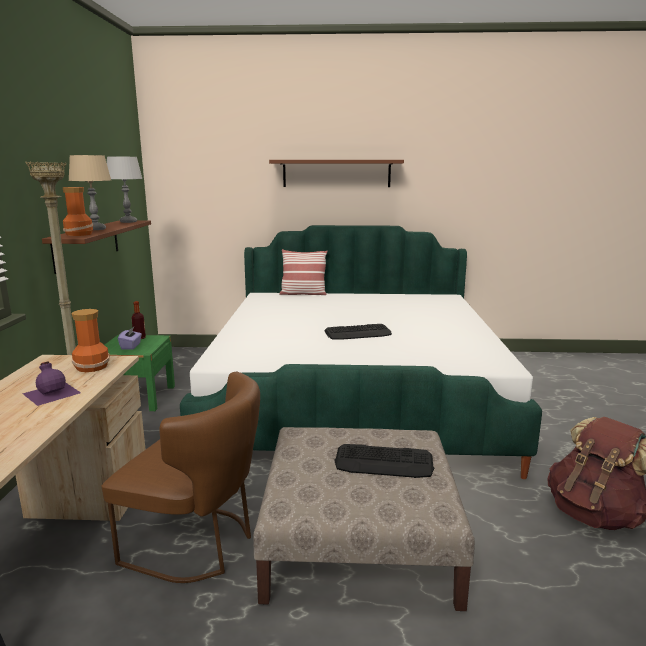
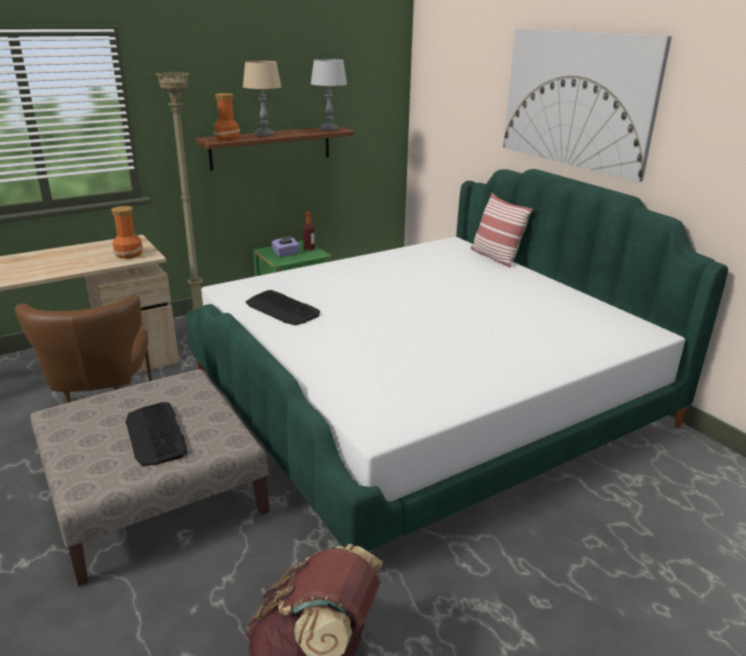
camera: 55 degrees right, 10 degrees up
(52, 392) = (72, 262): purple bottle -> none
(336, 173) = (577, 99): brown shelf -> picture
(358, 333) = (391, 320): keyboard -> keyboard (282, 309)

